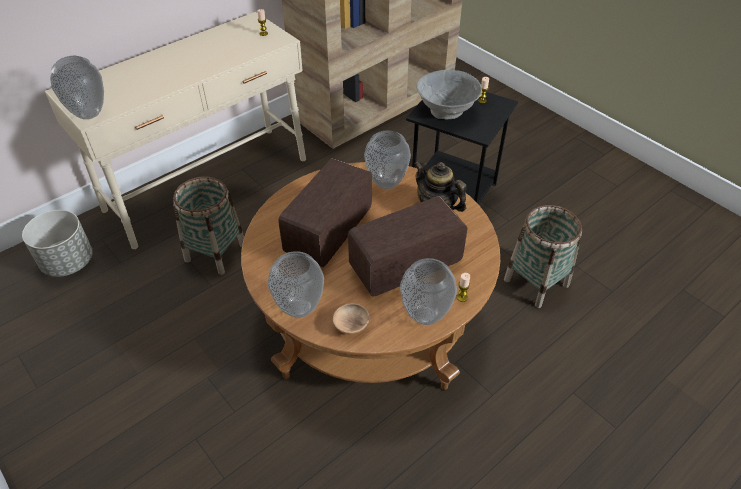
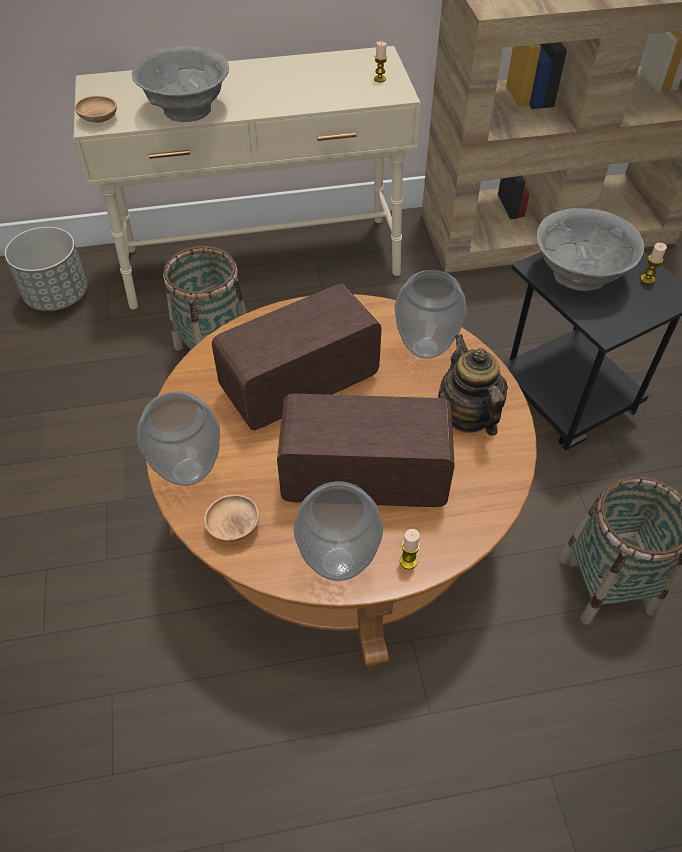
camera: 30 degrees right, 5 degrees up
(90, 113) = (99, 119): vase -> brown bowl
(149, 89) = (186, 110): none -> grey bowl

